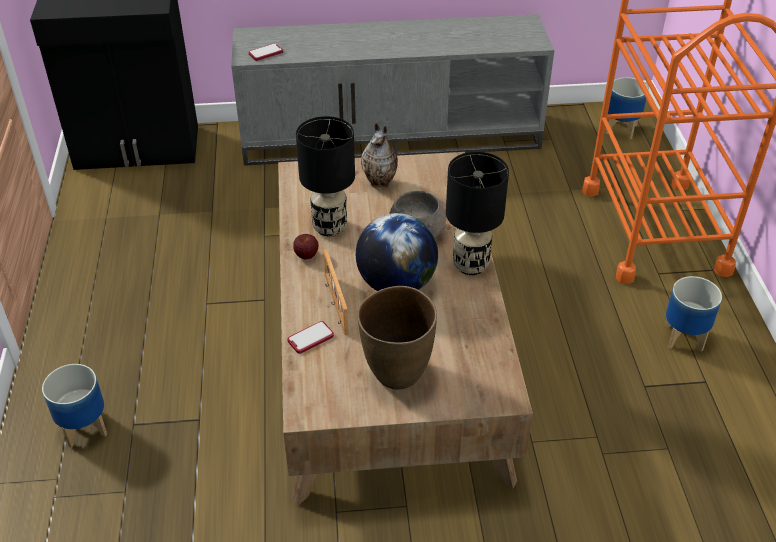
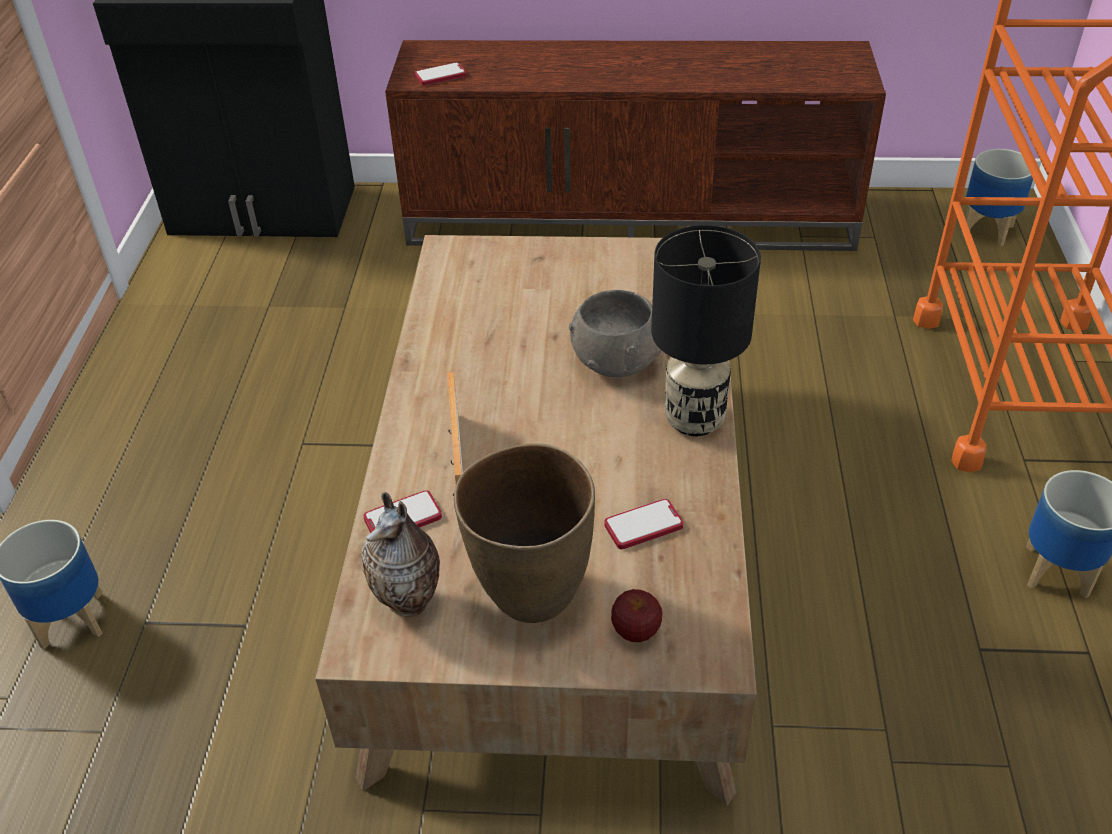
camera: 10 degrees right, 0 degrees up
(306, 255) = (430, 381): apple -> apple (635, 631)
(330, 228) = (479, 340): black table lamp -> none
(381, 184) = (575, 278): vase -> vase (410, 602)
(392, 136) = (632, 217): grey tv stand -> brown tv stand
(396, 284) = (564, 440): globe -> none
(453, 329) = (643, 525): none -> phone

